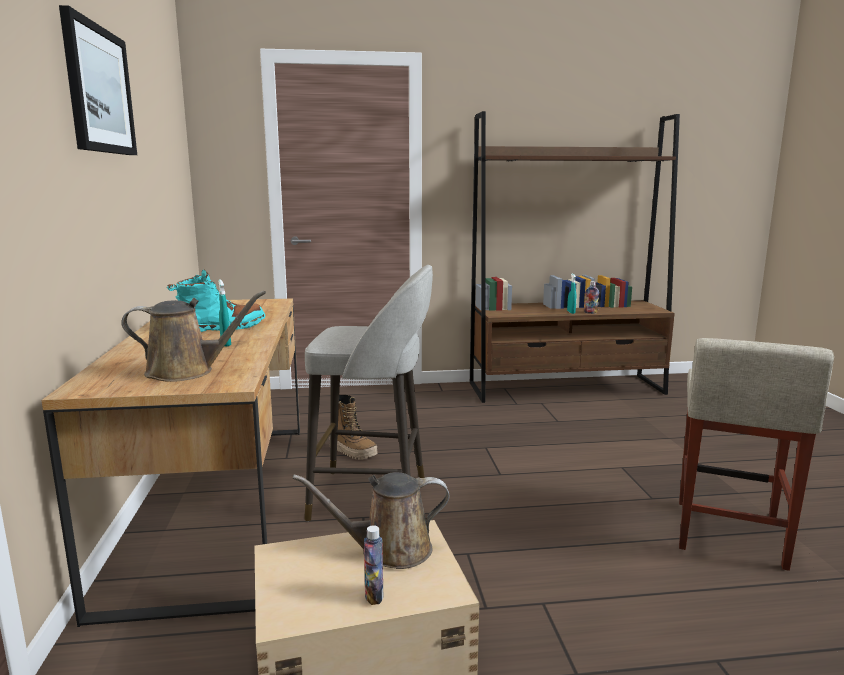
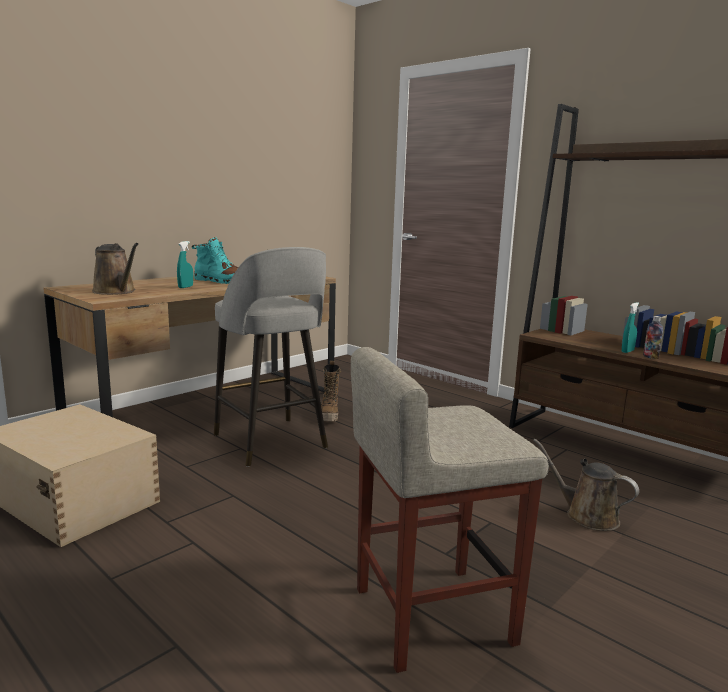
camera: 50 degrees right, 0 degrees up
(99, 90) = (182, 113): picture -> none
(374, 596) = (41, 443): bottle -> none
(388, 550) = (100, 433): brown watering can -> brown watering can (586, 516)

